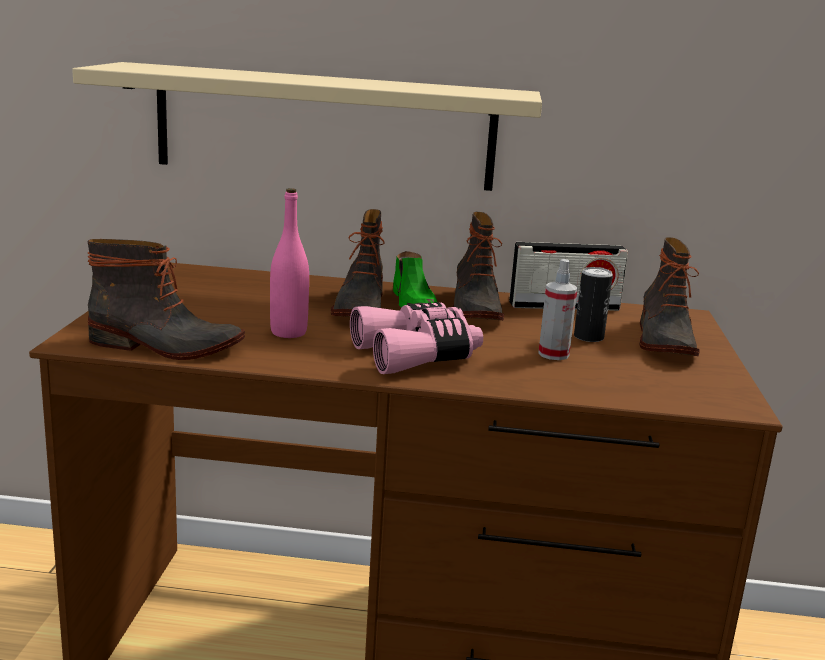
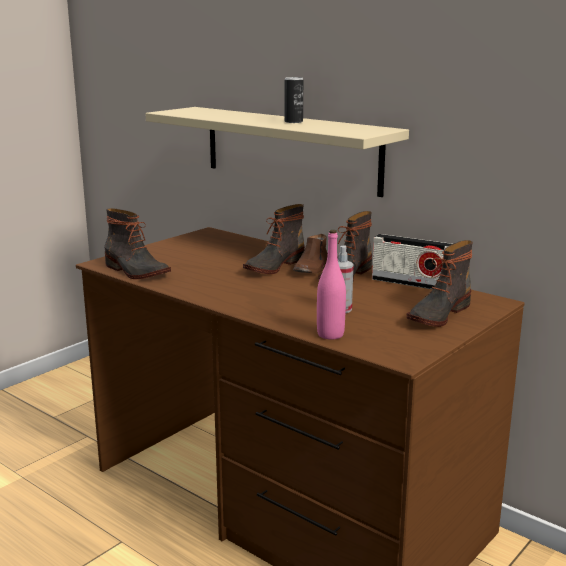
camera: 35 degrees right, 0 degrees up
(288, 332) = (208, 274): pink bottle -> pink bottle (330, 334)
(414, 303) = (312, 268): green shoe -> brown shoe
(417, 355) = (257, 296): pink binoculars -> none
(588, 337) = (387, 304): can -> can (293, 122)

